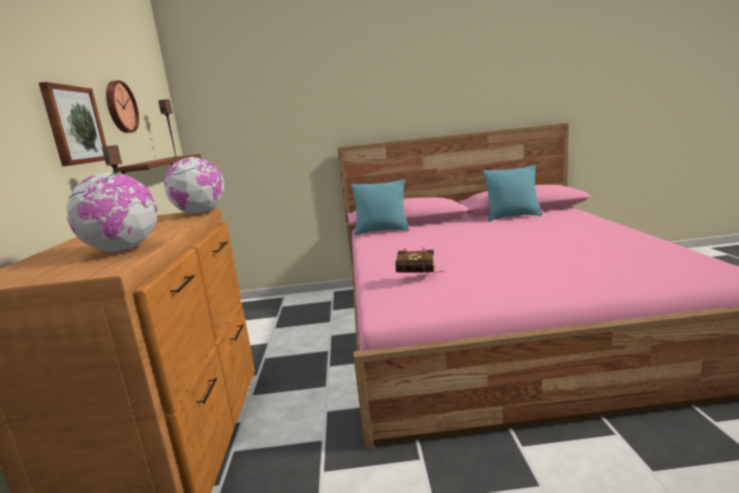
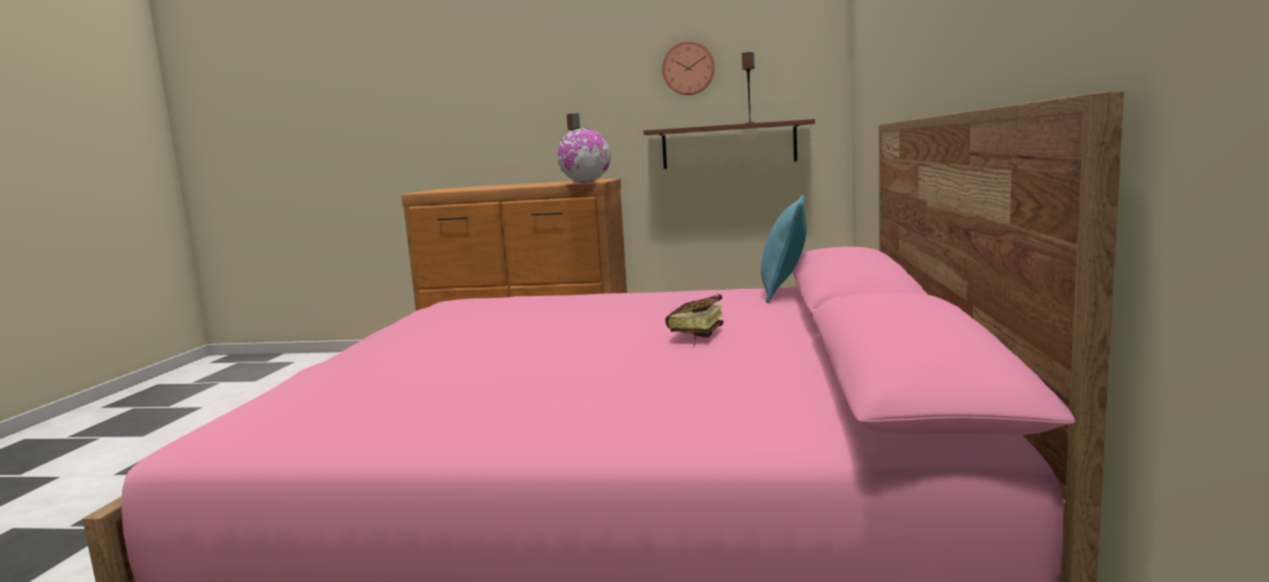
camera: 100 degrees right, 5 degrees down
(74, 125) = (601, 93): picture -> none
(124, 250) = (469, 189): globe -> none
(420, 275) = (494, 299): book -> book (694, 337)
(512, 216) = (808, 366): turquoise pillow -> none

